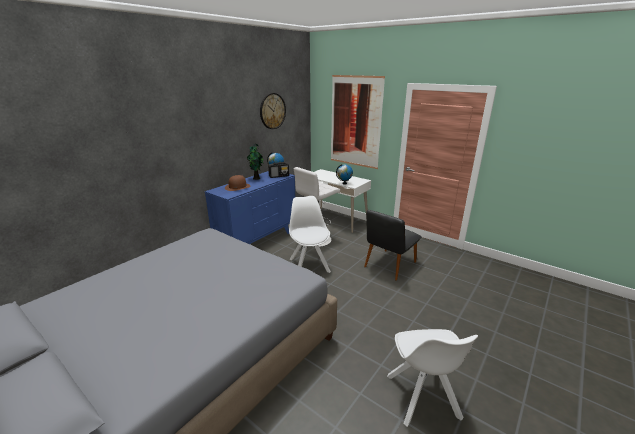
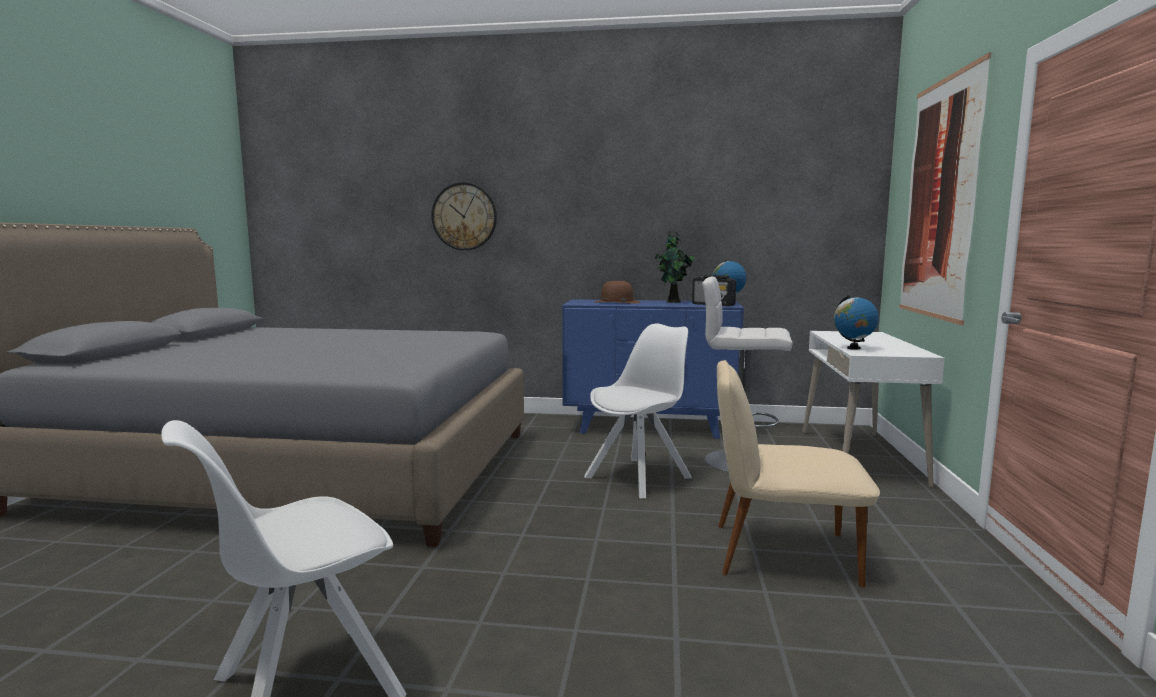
camera: 60 degrees right, 15 degrees down
(272, 111) = (757, 182): wall clock -> wall clock (464, 216)
(390, 264) = (784, 553): black chair -> beige chair

